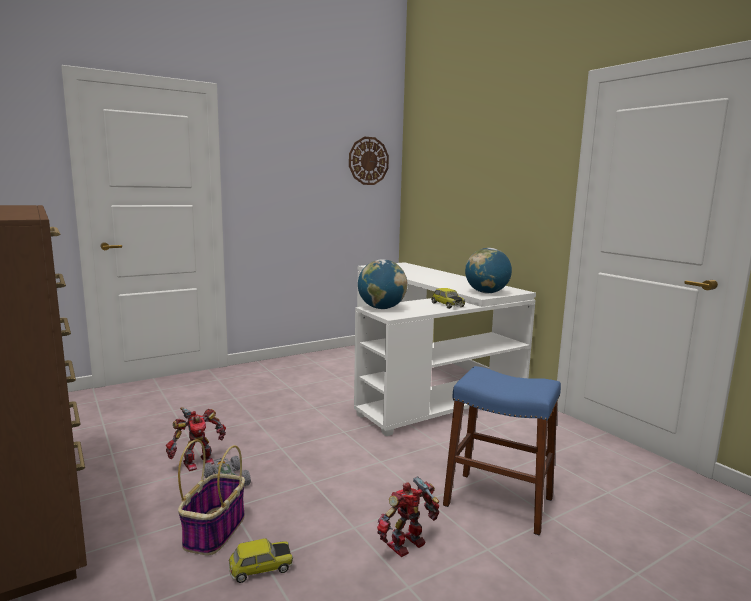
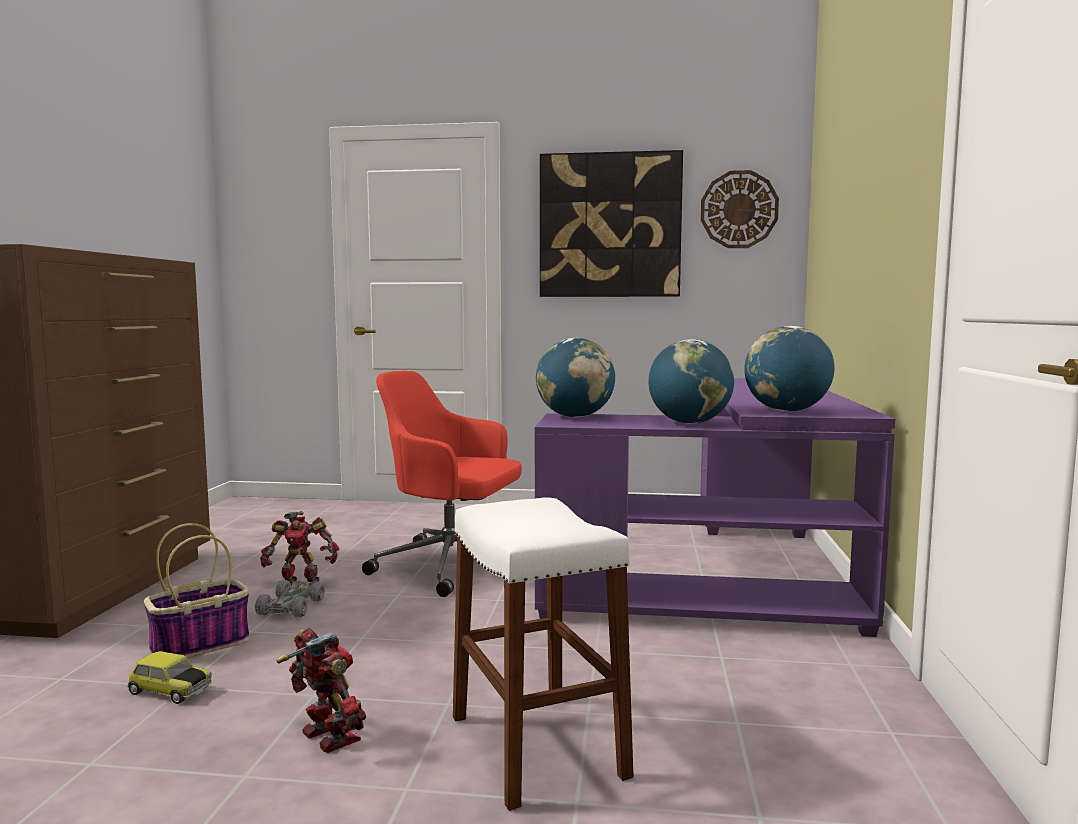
camera: 40 degrees right, 5 degrees down
(277, 418) = (451, 566): none -> red office chair
(295, 167) = (610, 225): none -> picture
(408, 546) = (326, 738): toy robot -> toy robot turned 45 degrees clockwise
(427, 381) = (737, 574): white desk -> purple desk
(447, 305) = (689, 423): toy car -> globe
(498, 501) = (536, 746): blue stool -> white stool

